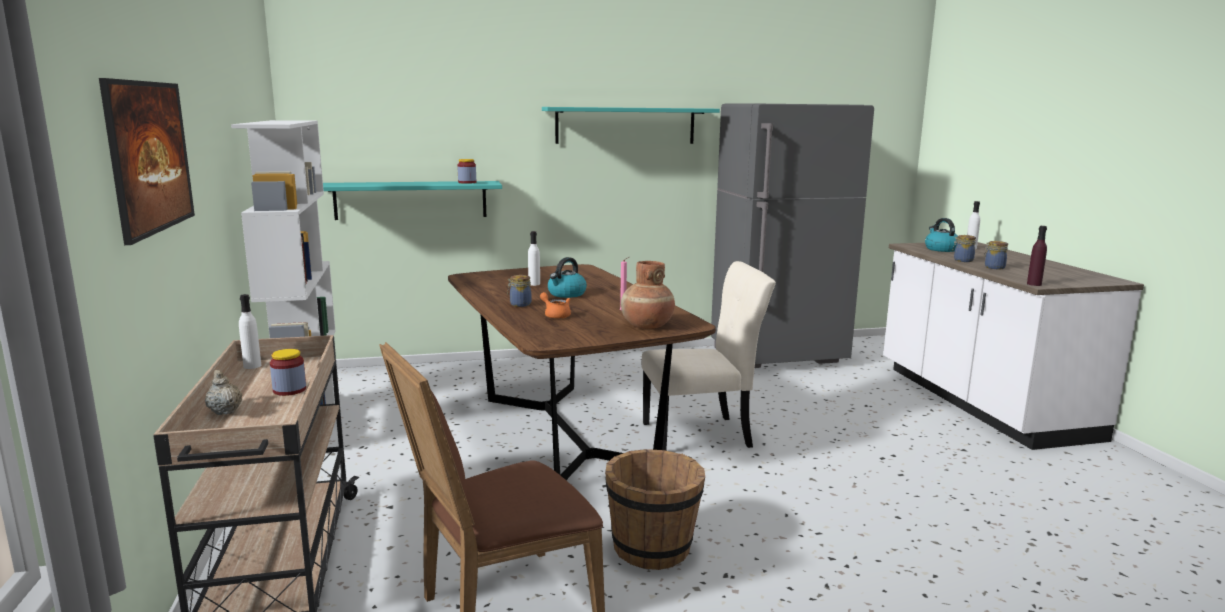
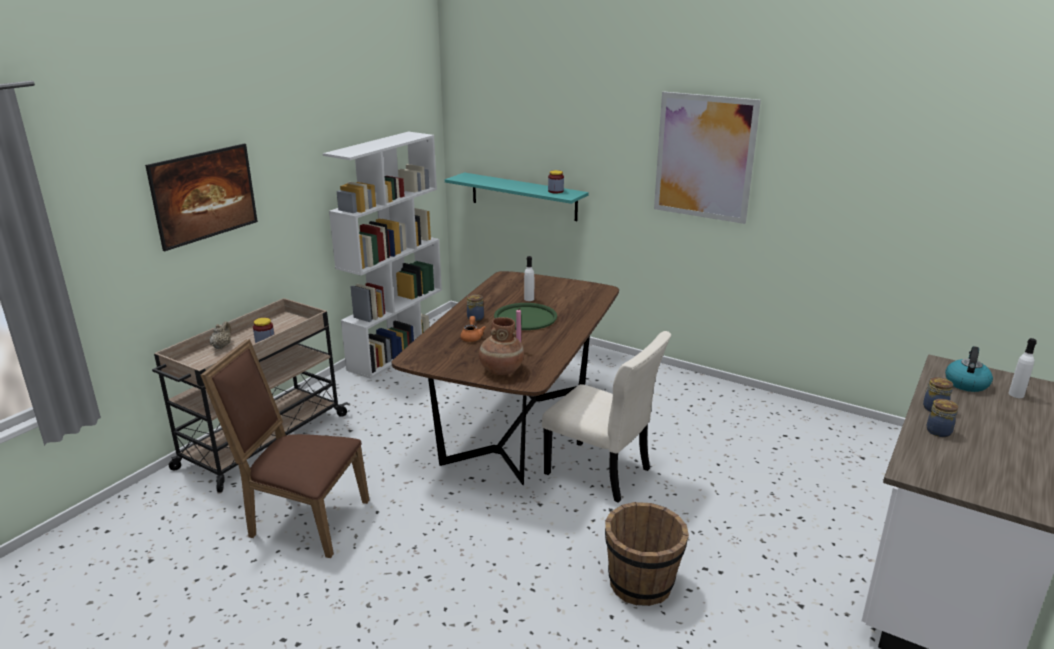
camera: 45 degrees right, 10 degrees up
(252, 366) = (283, 317): white bottle -> none
(566, 294) = (525, 317): kettle -> green tray
(625, 125) = (704, 157): turquoise shelf -> picture
(652, 548) = (422, 534): brown bucket -> brown bucket (641, 584)
(778, 357) = (817, 431): grey fridge -> none
(1034, 284) = (903, 470): purple bottle -> none

